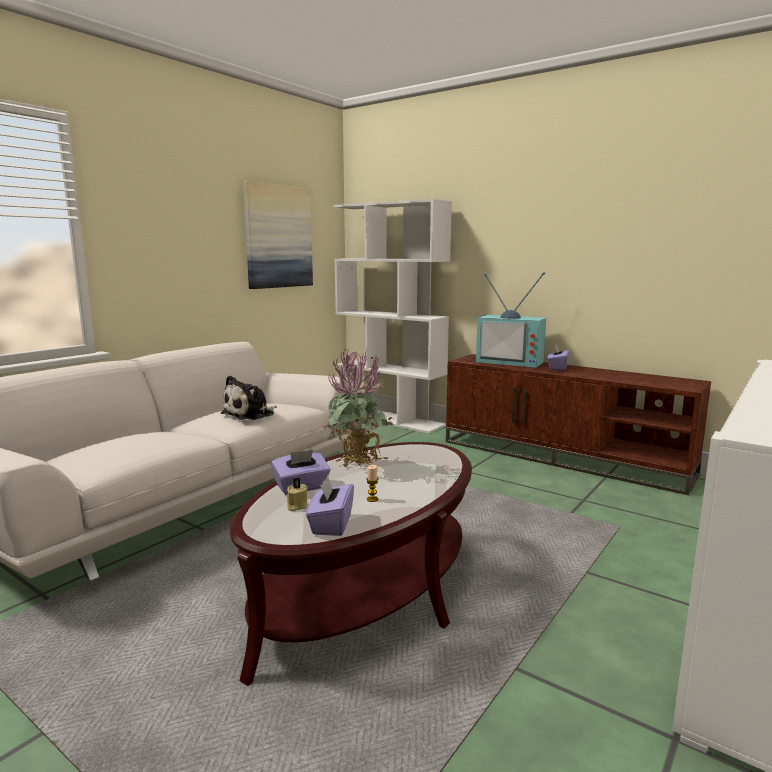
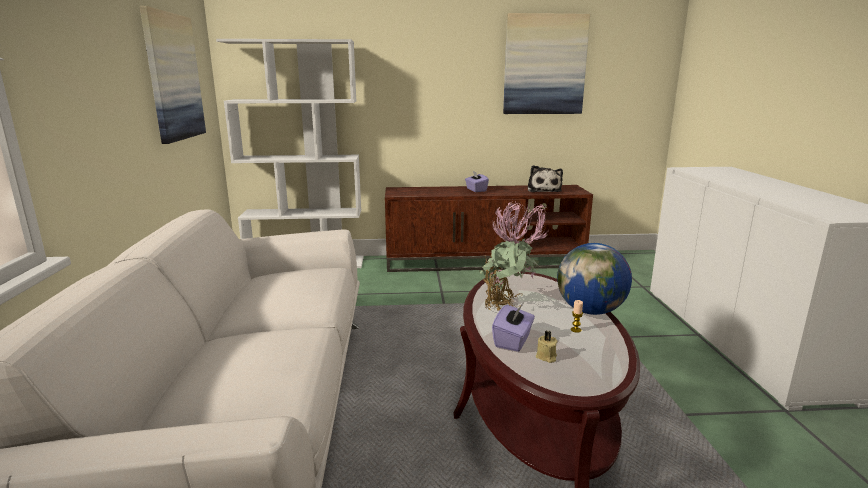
camera: 40 degrees left, 5 degrees up
(251, 414) = (306, 289): plush toy -> plush toy (543, 190)
(331, 524) = (601, 360): purple tissue box -> none
(425, 492) = (590, 311): none -> globe
(511, 362) = (433, 190): television -> none
(669, 218) = (544, 65): none -> picture

